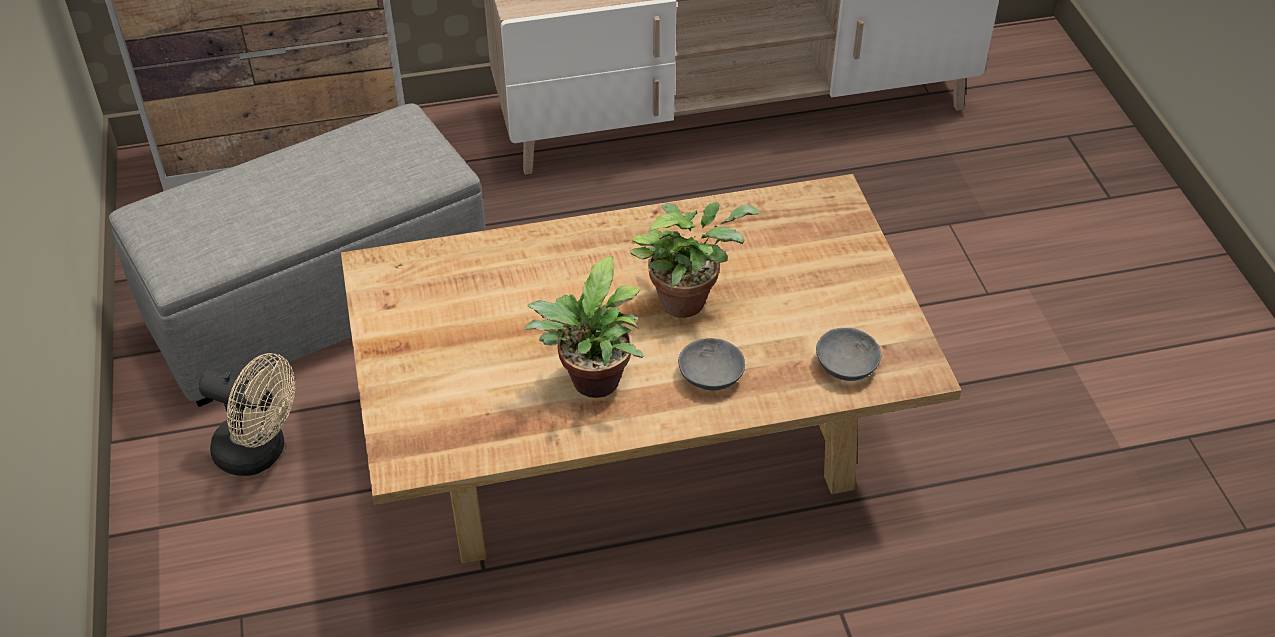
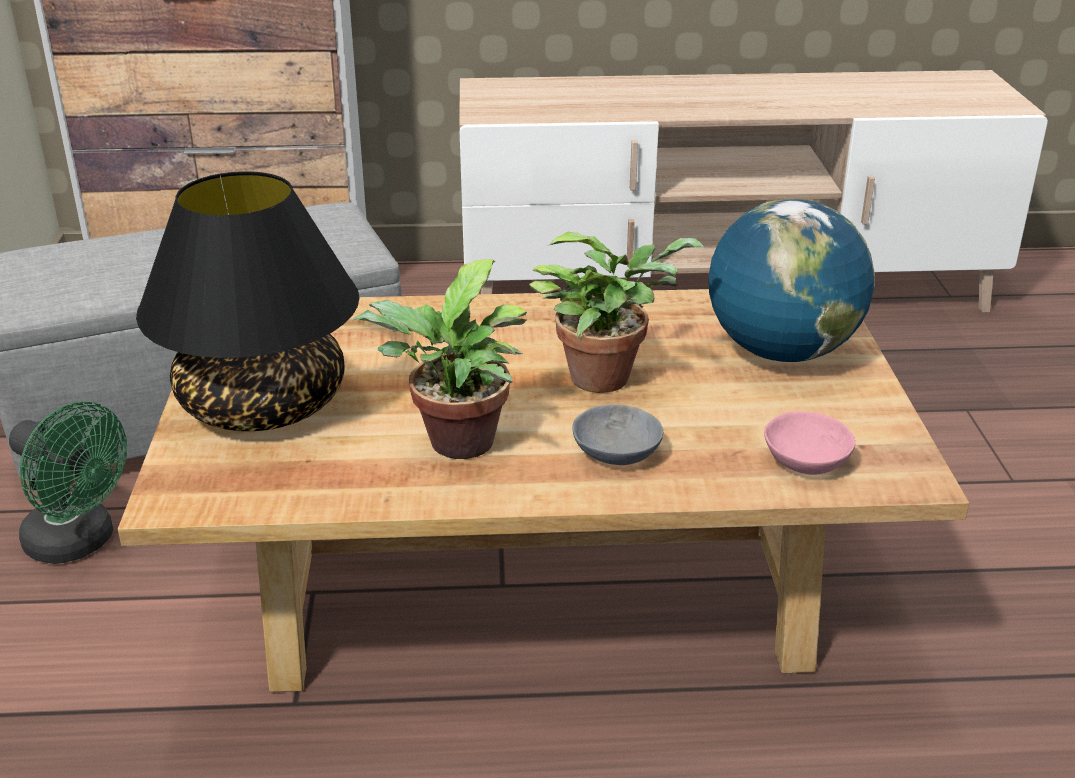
camera: 10 degrees right, 15 degrees down
(260, 452) = (79, 543): beige fan -> green fan
(431, 362) = (261, 404): none -> black table lamp
(815, 257) = (781, 352): none -> globe
(844, 365) = (802, 459): grey bowl -> pink bowl

